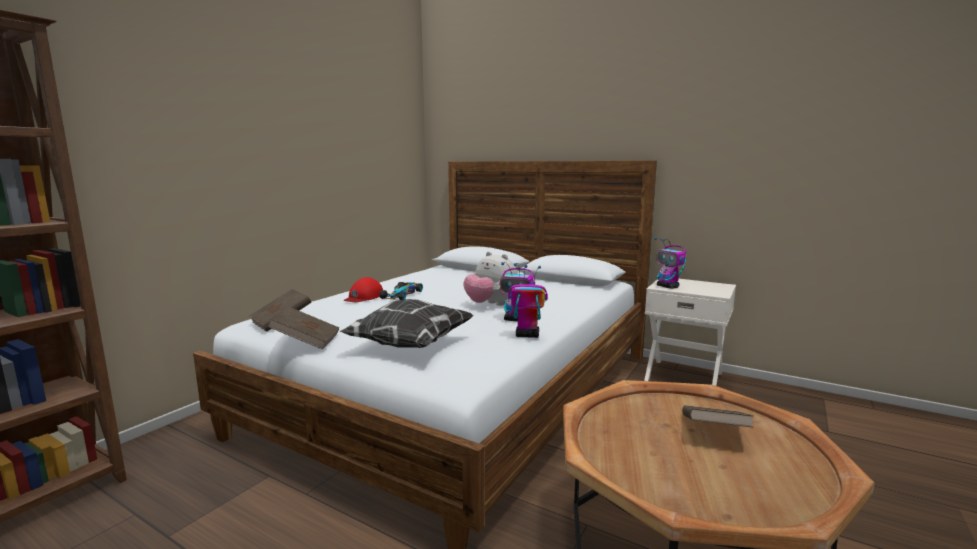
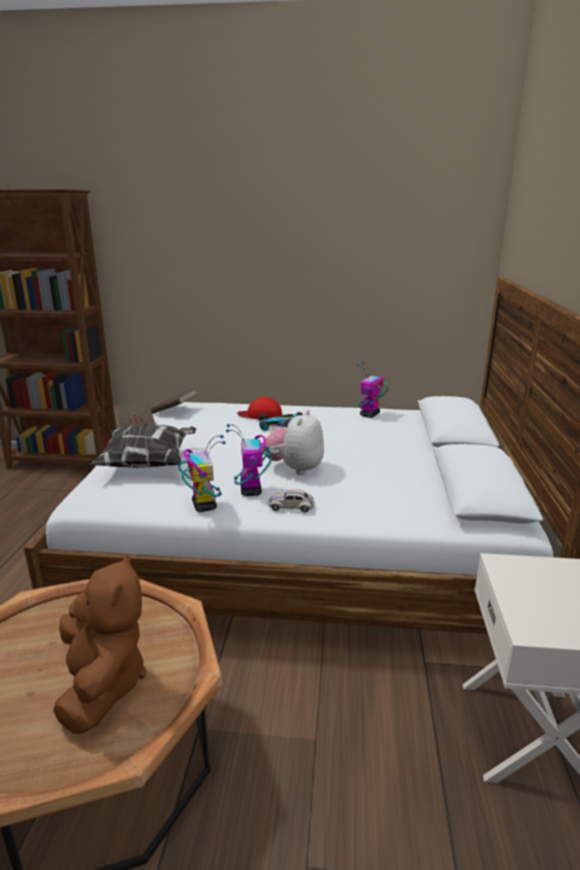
camera: 65 degrees right, 10 degrees up
(553, 314) = (291, 506): none -> white toy car
(668, 287) = (514, 572): toy robot -> toy robot (369, 415)
(713, 432) = (102, 685): brown book -> brown plush toy

